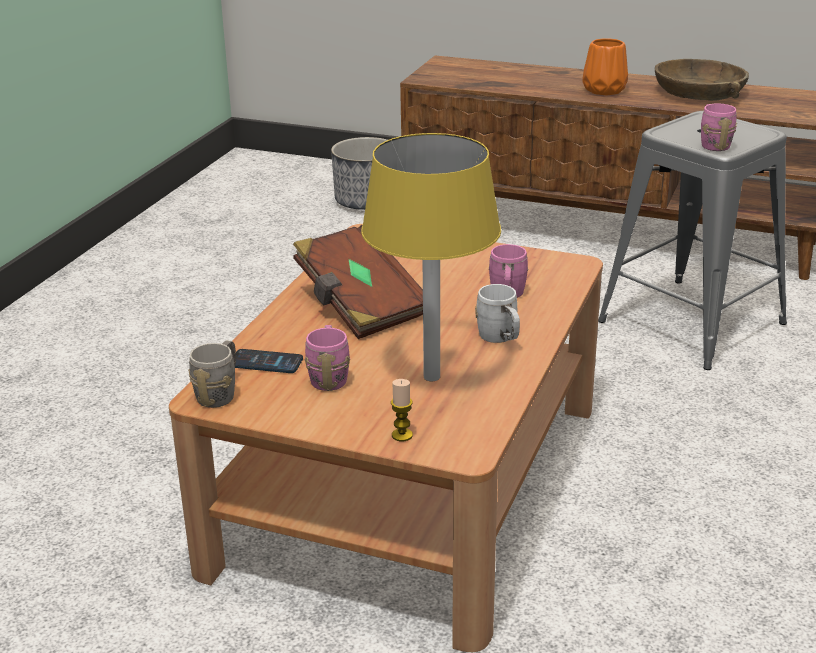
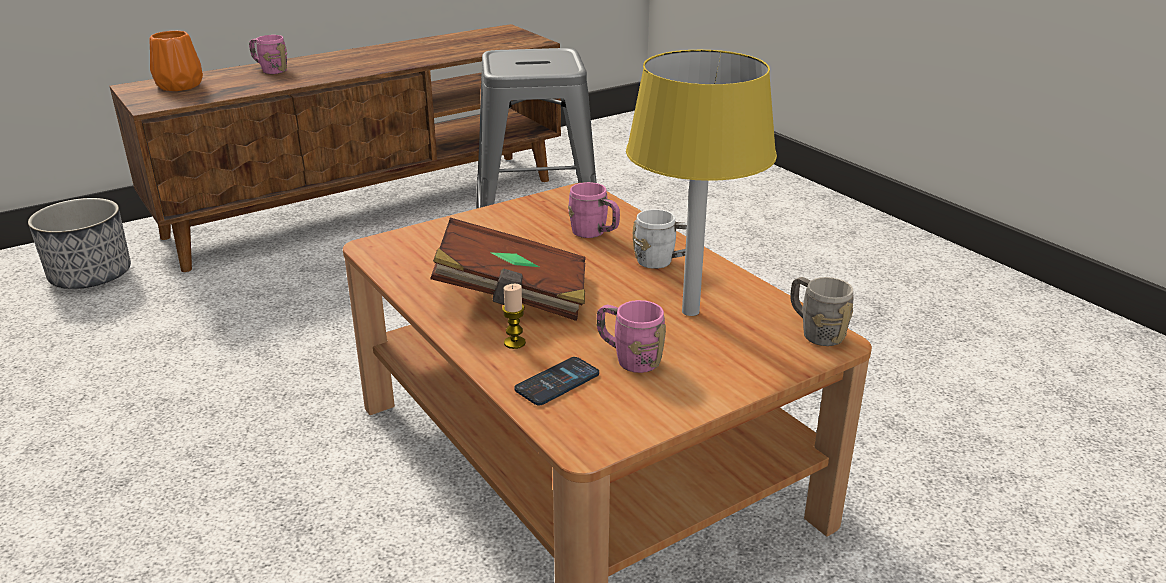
camera: 55 degrees left, 0 degrees up
(220, 393) = (586, 430): grey mug -> grey mug (815, 332)
(402, 435) = (776, 359): candle -> candle (514, 343)
(603, 89) = (340, 67): orange vase -> orange vase (178, 86)
(700, 93) = (416, 50): brown bowl -> none
(713, 144) = (552, 67): pink mug -> pink mug (270, 70)

